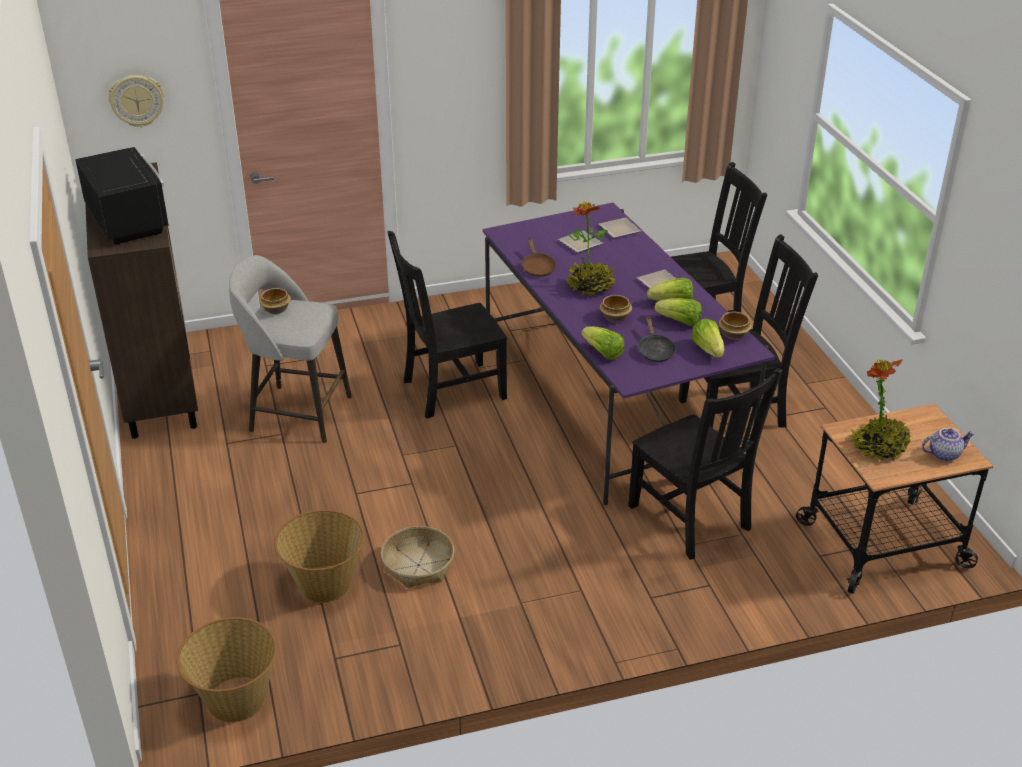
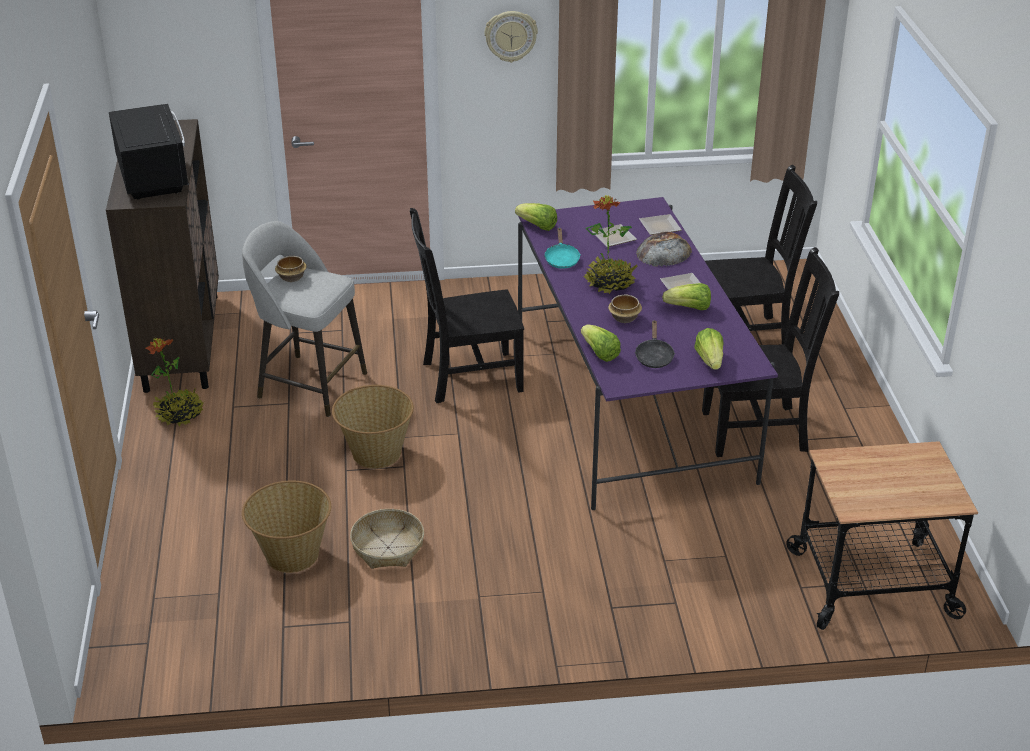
camera: 10 degrees right, 0 degrees up
(137, 100) = (181, 56): wall clock -> wall clock (510, 36)
(235, 700) = (179, 653): basket -> basket (375, 453)
(537, 267) = (561, 259): brown frying pan -> turquoise frying pan
(630, 252) = (663, 252): none -> bread
(679, 322) = (690, 329): lettuce -> lettuce (537, 226)
(691, 520) = (677, 535): black chair -> none
(733, 334) = (742, 347): bowl -> none
(878, 447) = (861, 480): potted plant -> potted plant (179, 415)
(944, 454) = (929, 494): teapot -> none

